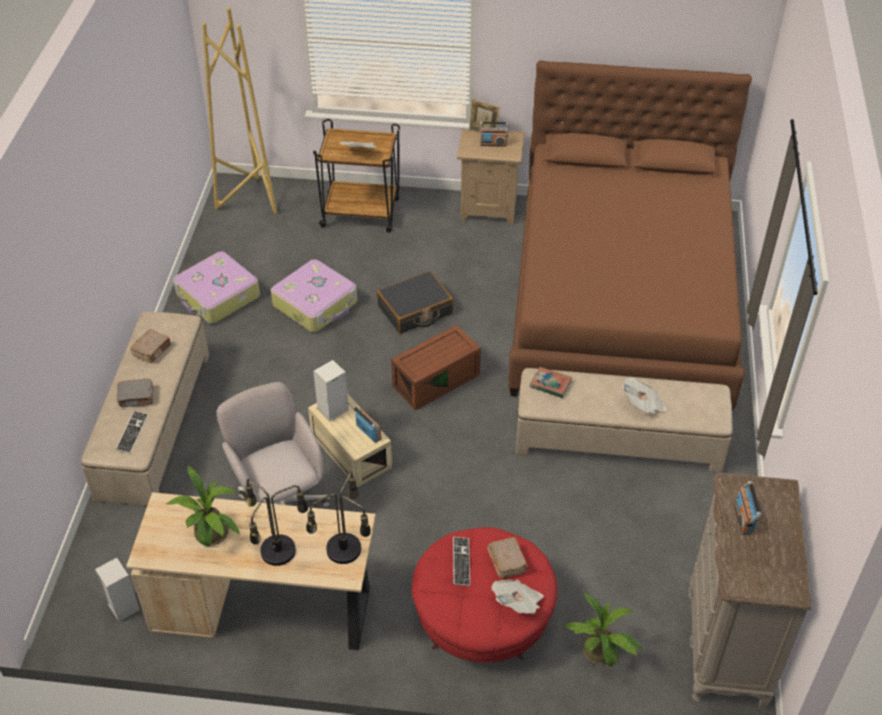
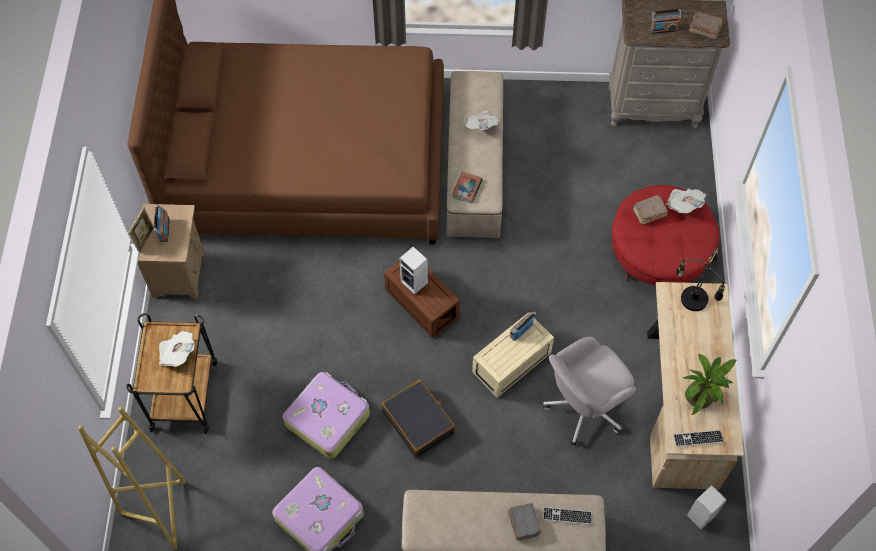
camera: 95 degrees left, 15 degrees up
(152, 350) = (460, 524): brown book -> brown book (704, 29)
(277, 550) = (705, 345): table lamp -> none
(332, 410) = (500, 362): speaker -> speaker (415, 282)
(415, 310) = (332, 328): black suitcase -> black suitcase (418, 422)
(461, 562) = (655, 242): keyboard -> keyboard (697, 439)
(601, 655) = (674, 179): potted plant -> none

